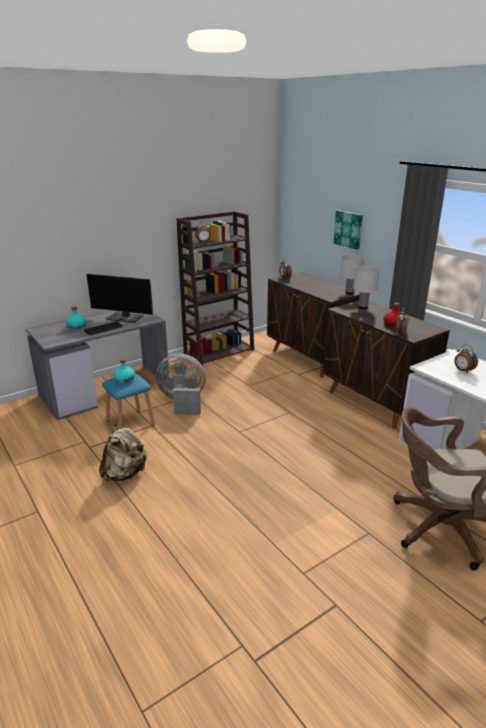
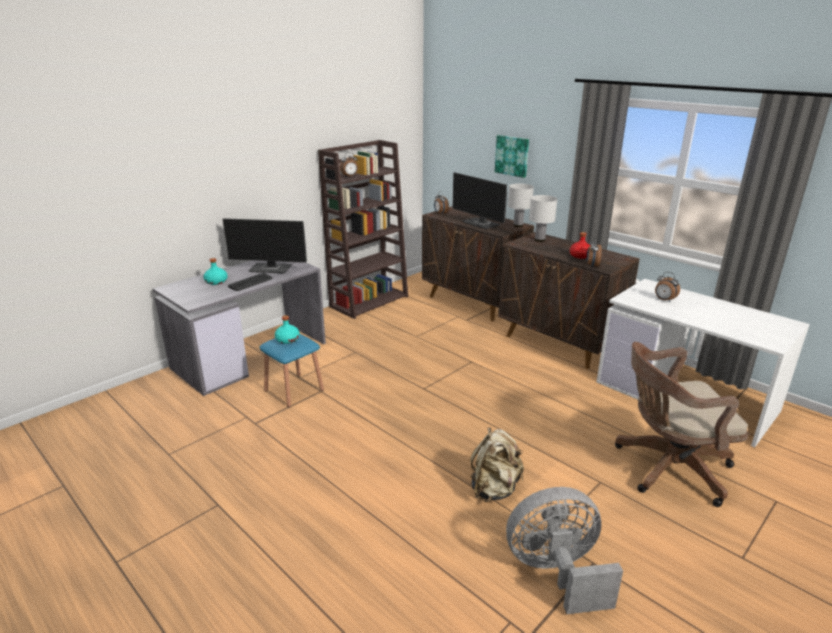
camera: 10 degrees left, 0 degrees up
(125, 474) = (308, 449): beige backpack -> beige backpack (494, 489)
(182, 402) = (347, 361): grey fan -> grey fan (556, 572)
(317, 289) = (481, 224): none -> monitor

